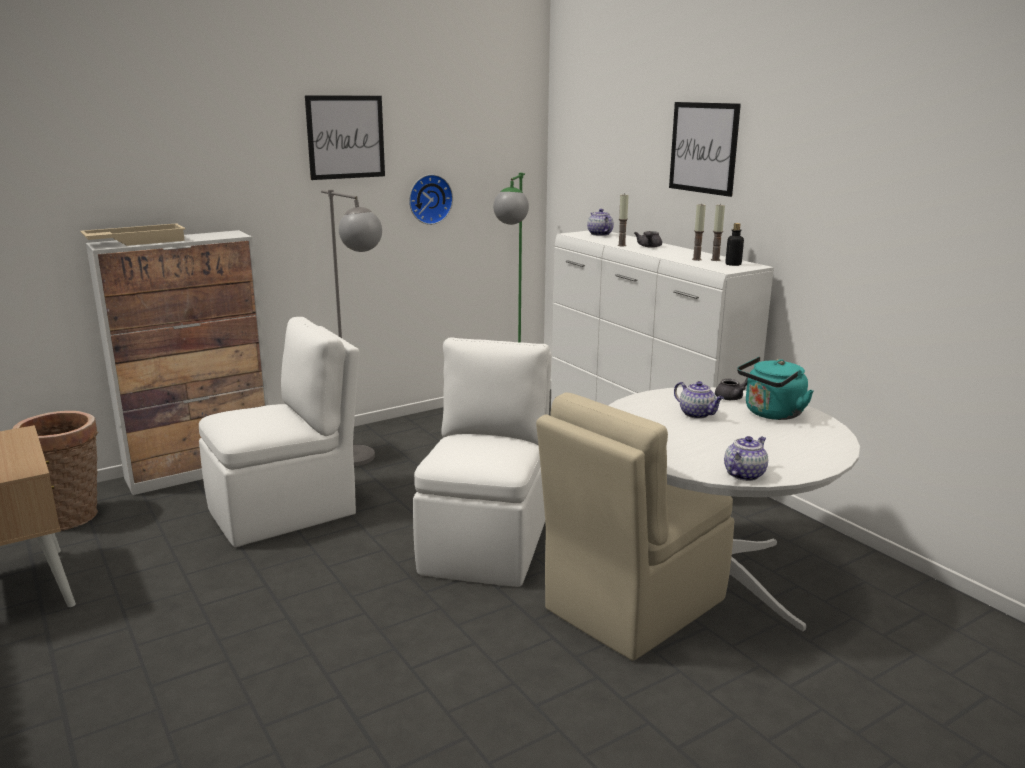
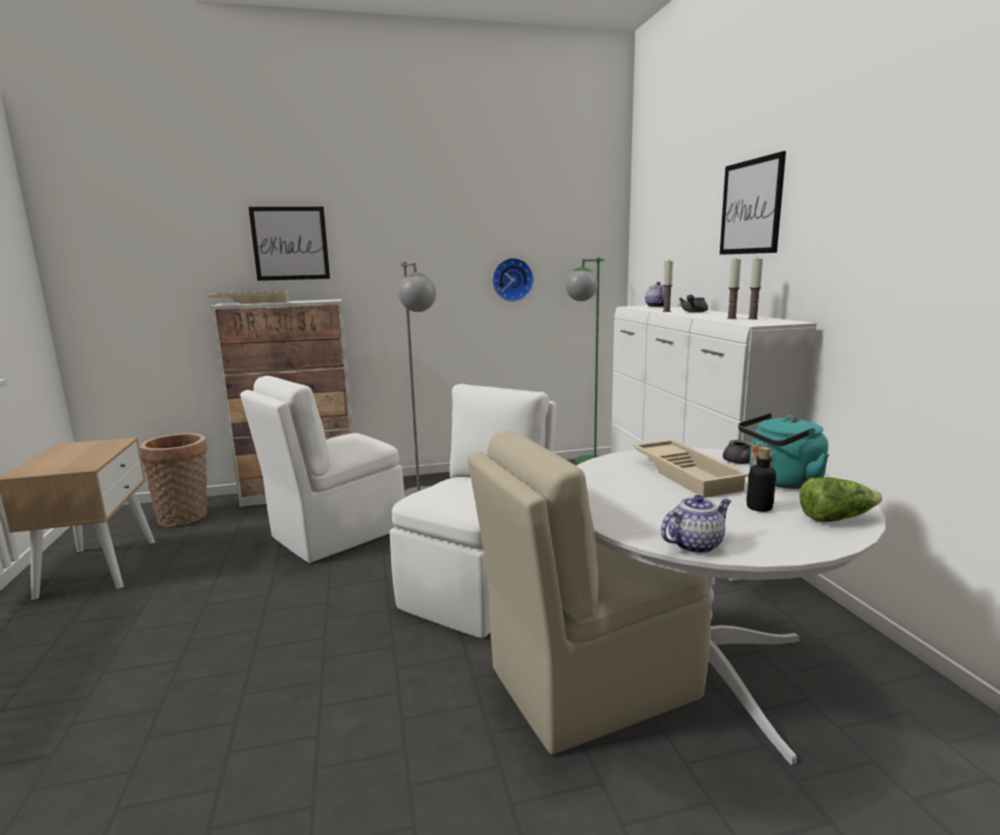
camera: 20 degrees right, 5 degrees down
(286, 511) = (335, 533): white chair -> white chair turned 150 degrees clockwise
(345, 137) = (436, 224): picture -> picture (290, 243)
(697, 414) = (688, 474): teapot -> beige tray
(733, 264) = (769, 321): bottle -> bottle (759, 507)
(825, 441) = (835, 518): none -> lettuce

